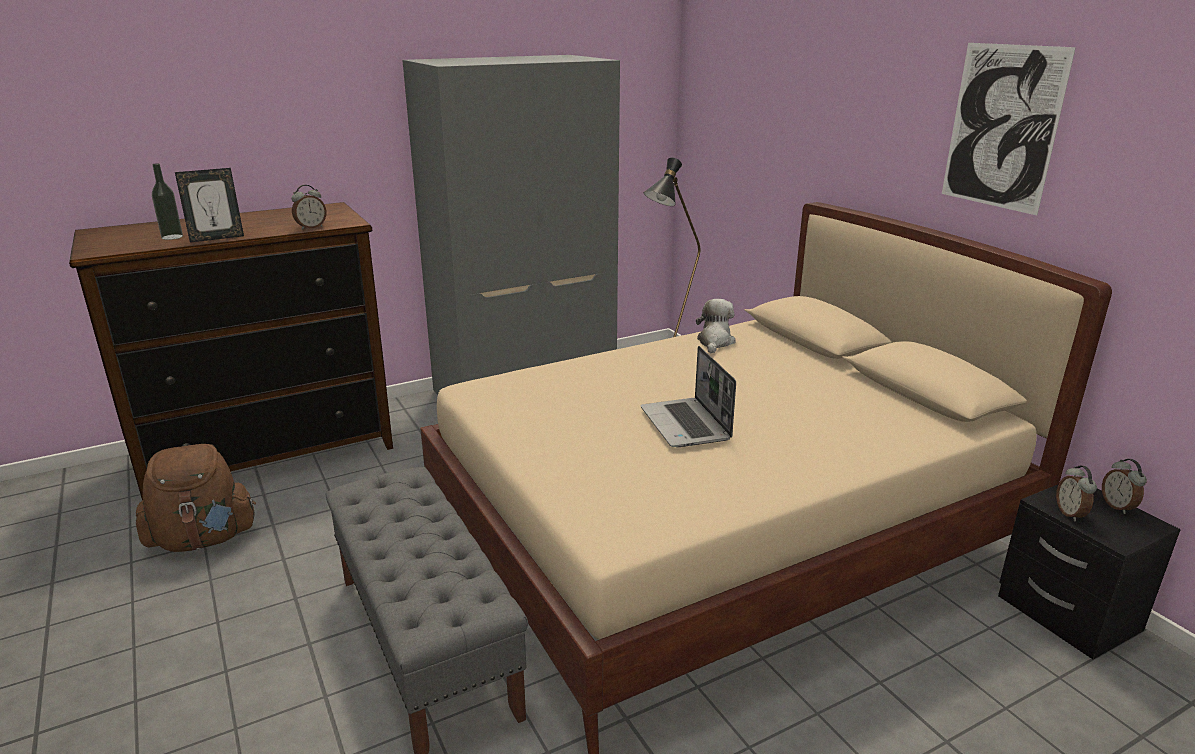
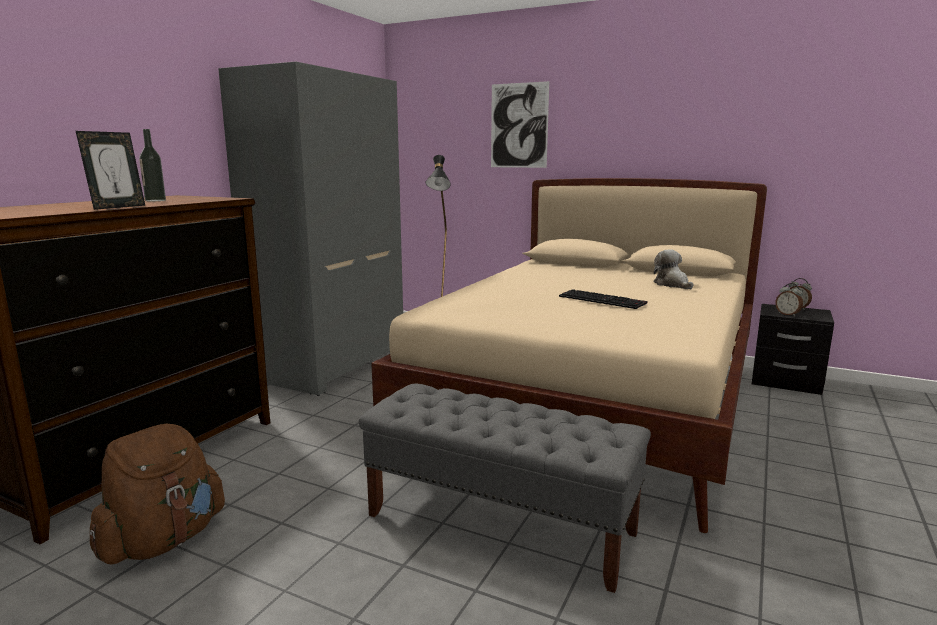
camera: 35 degrees left, 10 degrees down
(172, 237) = (56, 209): bottle -> bottle (155, 200)
(311, 227) = (200, 200): alarm clock -> none
(686, 425) = (603, 300): laptop -> keyboard
(715, 342) = (528, 271): plush toy -> plush toy (672, 284)
(1002, 127) = (678, 108): picture -> picture (519, 125)

